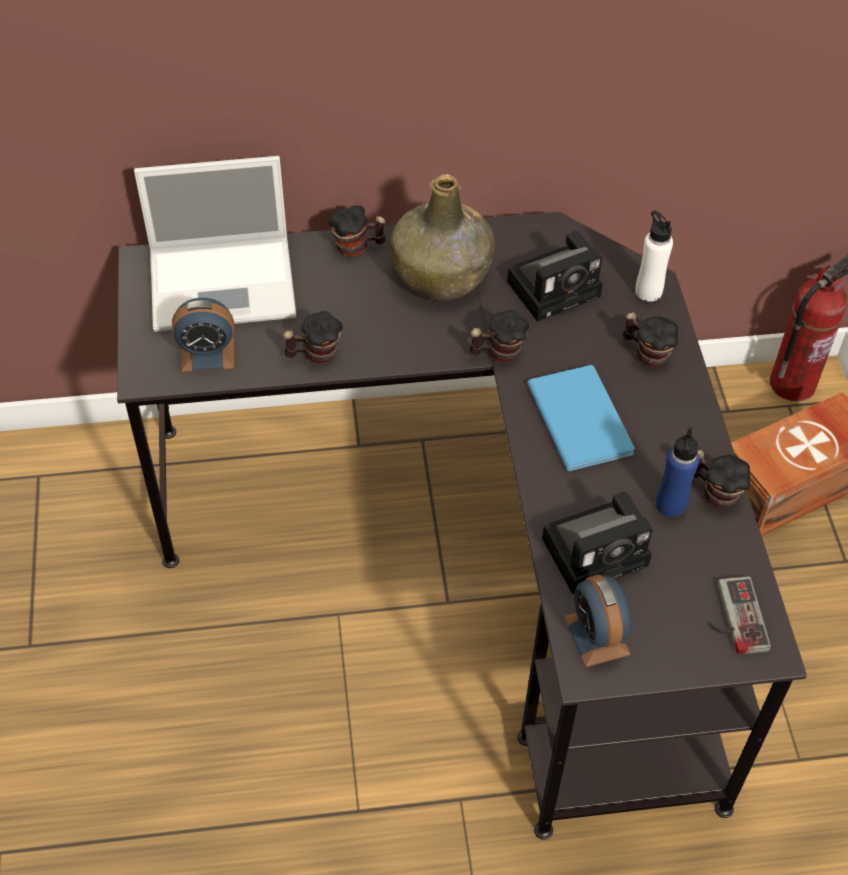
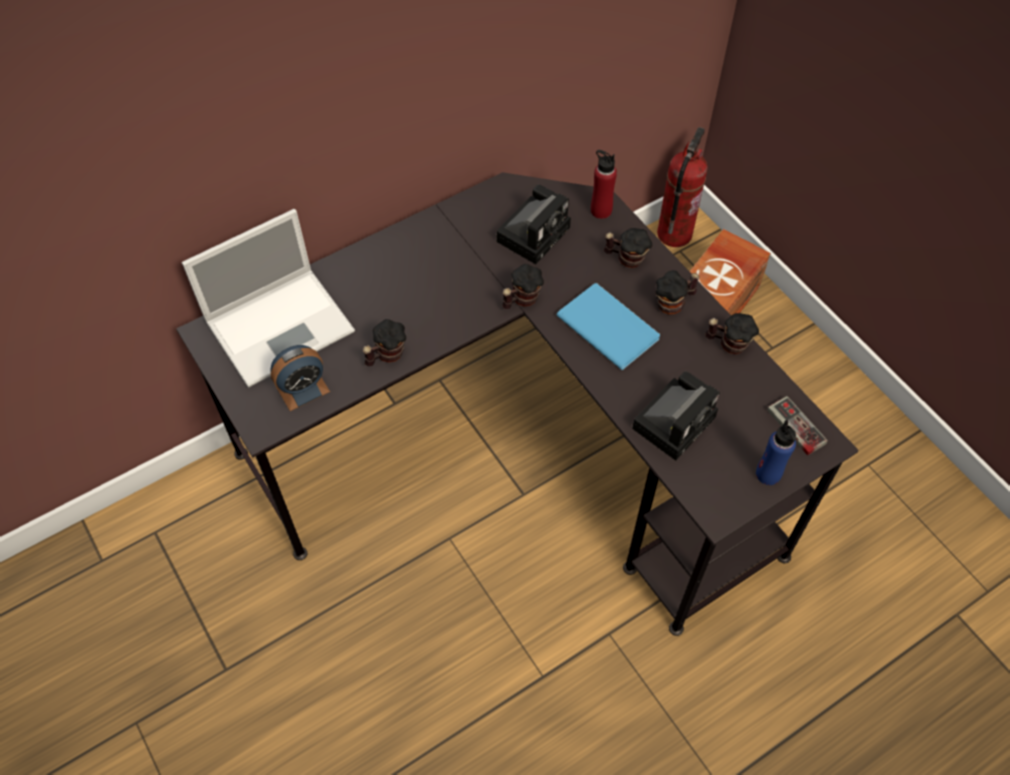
camera: 25 degrees left, 5 degrees up
(357, 247) = (368, 256): mug -> mug (674, 303)
(442, 274) = (445, 253): green bottle -> none
(597, 635) = (709, 483): alarm clock -> none
(648, 291) = (601, 210): white bottle -> red bottle
(670, 504) = (705, 365): blue bottle -> blue bottle (768, 474)

